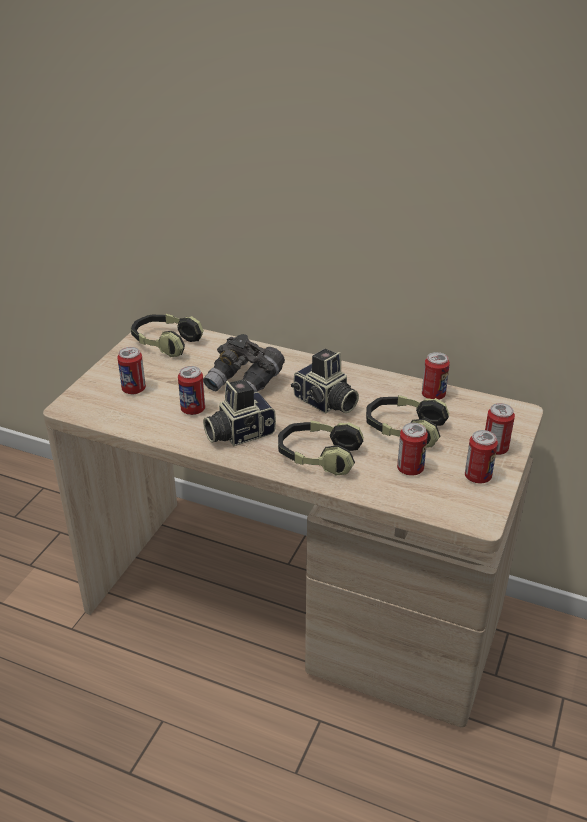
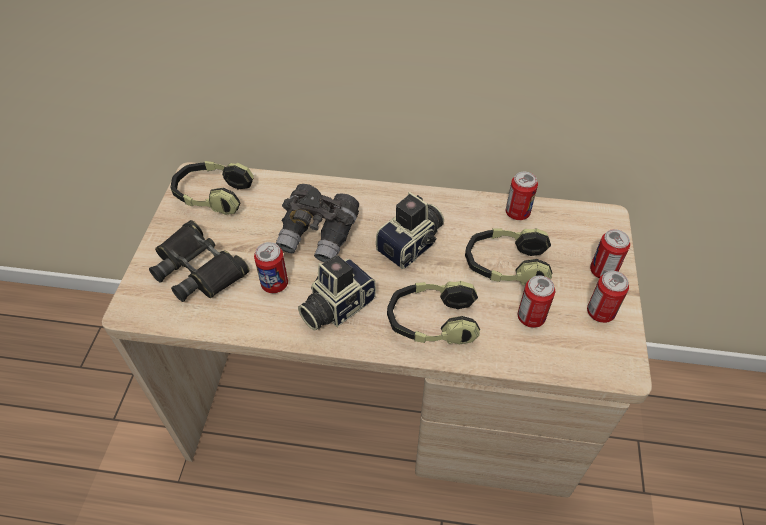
camera: 15 degrees left, 15 degrees up
(134, 389) = (198, 269): can -> black binoculars
(324, 403) = (412, 245): camera -> camera turned 75 degrees counterclockwise

